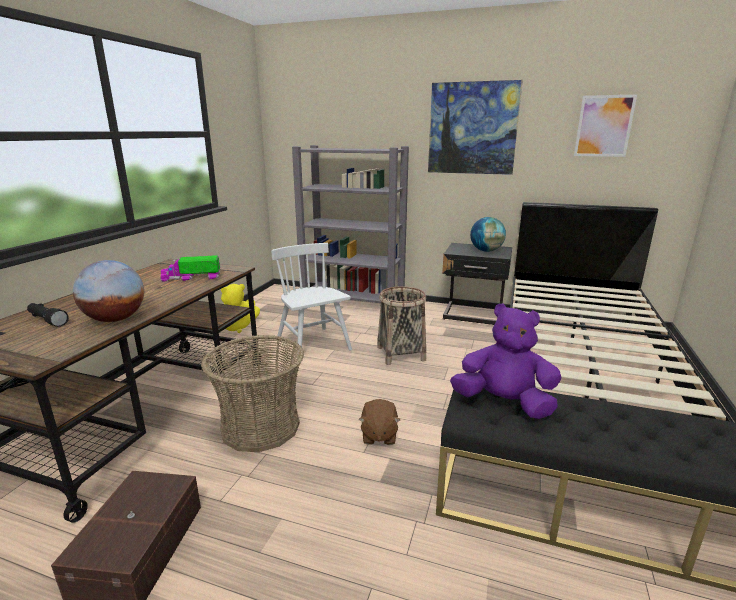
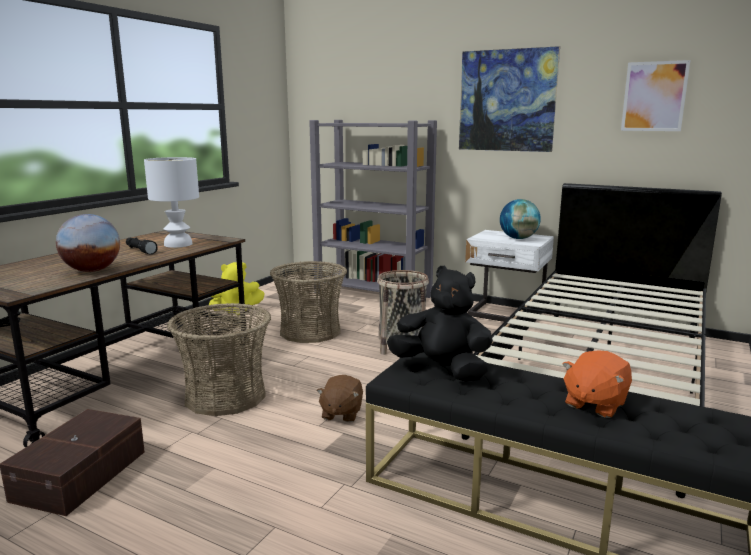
camera: 10 degrees right, 5 degrees down
(47, 320) = (34, 268): black flashlight -> black flashlight (140, 251)
(191, 278) = (178, 244): toy truck -> white table lamp
(313, 345) = (310, 331): white chair -> basket
(473, 315) = (505, 315): black nightstand -> white nightstand
(504, 403) = (442, 369): purple plush toy -> black plush toy
(664, 432) = (594, 403): none -> orange plush toy

